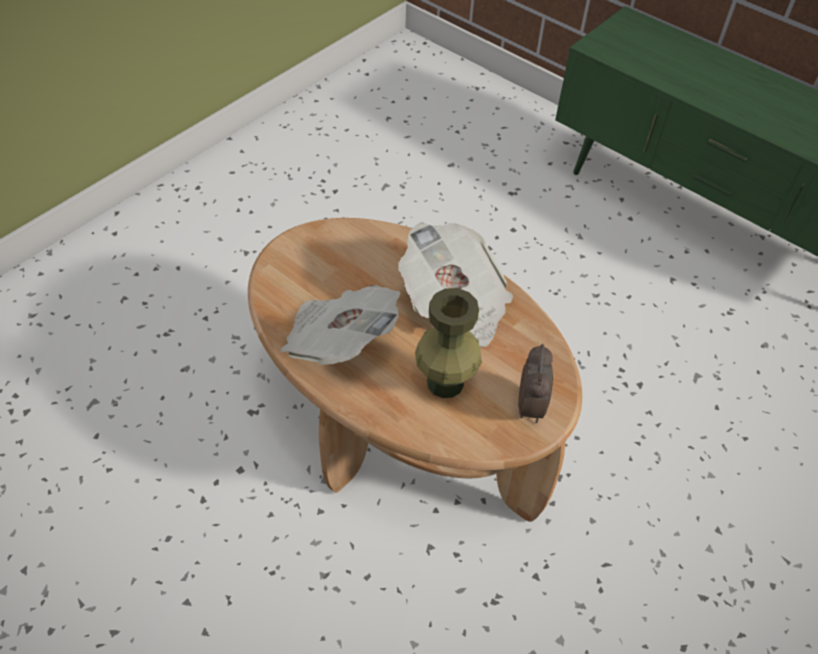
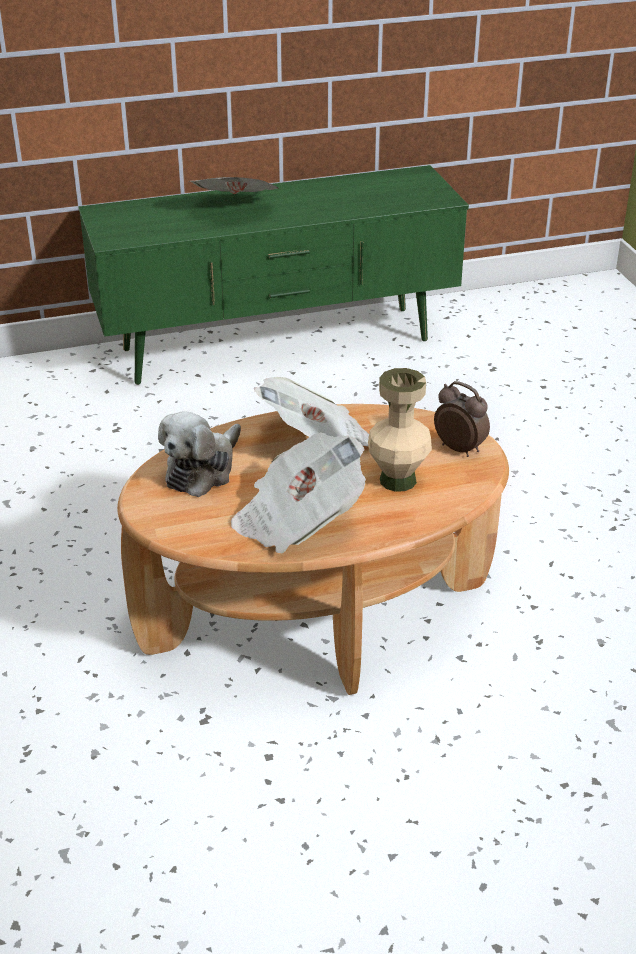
camera: 55 degrees left, 15 degrees down
(360, 253) = (202, 470): none -> plush toy
(445, 382) = (398, 480): green vase -> beige vase
(728, 83) = (236, 208): none -> newspaper

